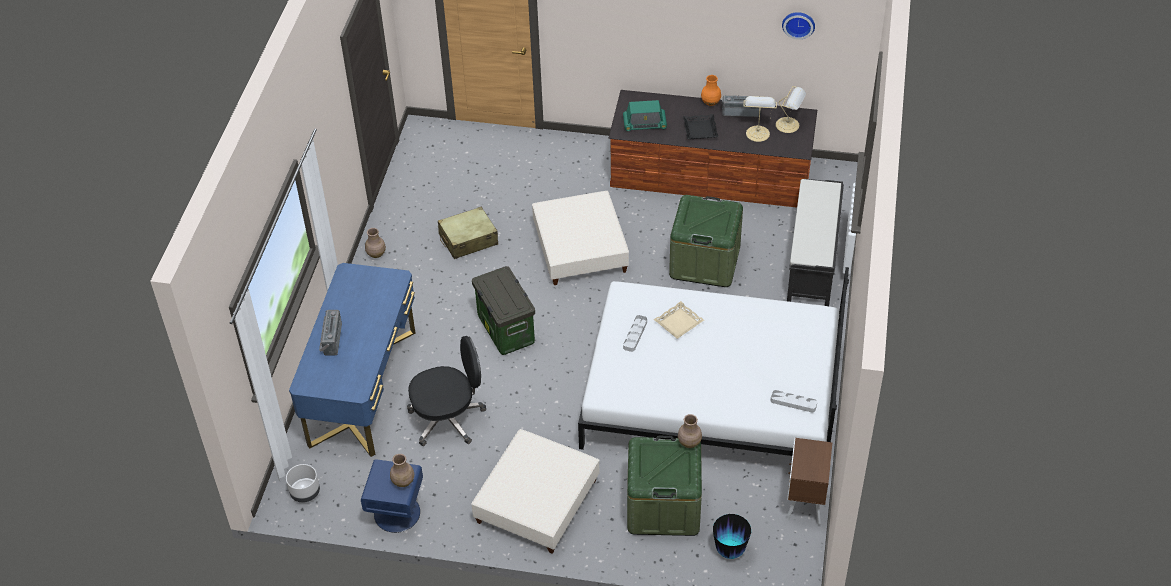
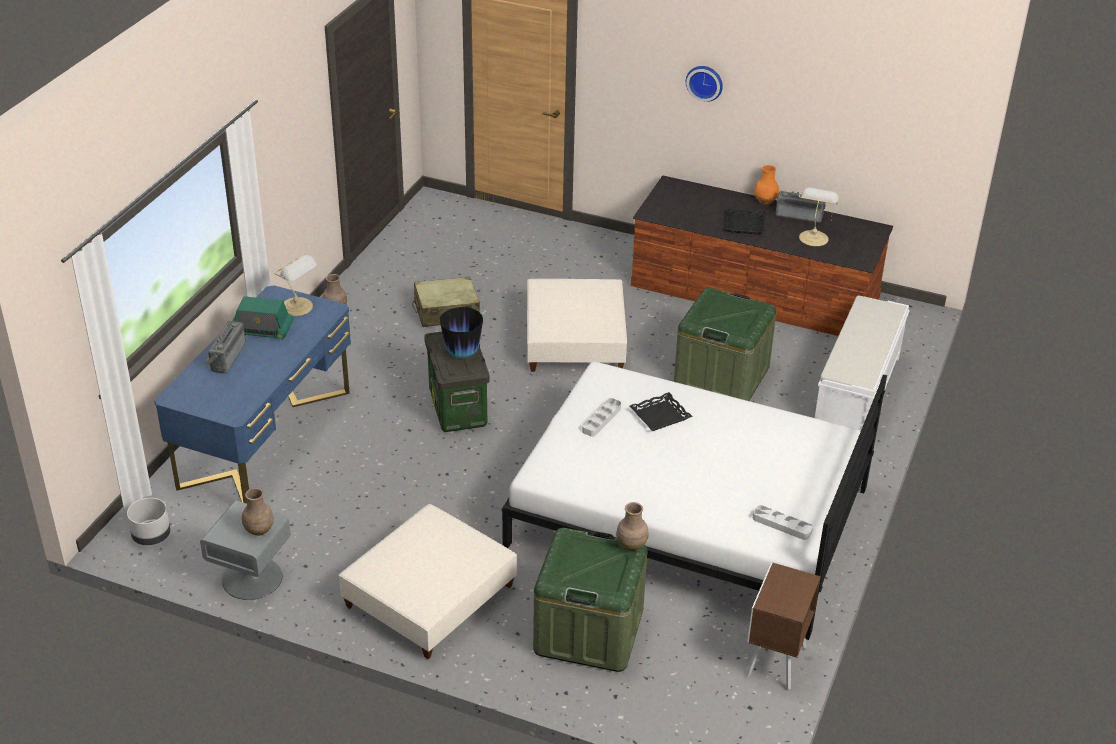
camera: 10 degrees right, 10 degrees down
(396, 513) = (251, 578): blue nightstand -> grey nightstand
(448, 418) = (354, 487): black office chair -> none
(644, 123) = (680, 210): radio -> radio (261, 330)
(678, 322) = (660, 415): beige tray -> black tray
(730, 551) = (660, 699): vase -> vase (462, 354)
(788, 125) = (854, 235): table lamp -> table lamp (298, 307)
(798, 23) = (880, 106): wall clock -> wall clock (705, 82)
(812, 260) = (856, 395): black bench -> white bench

